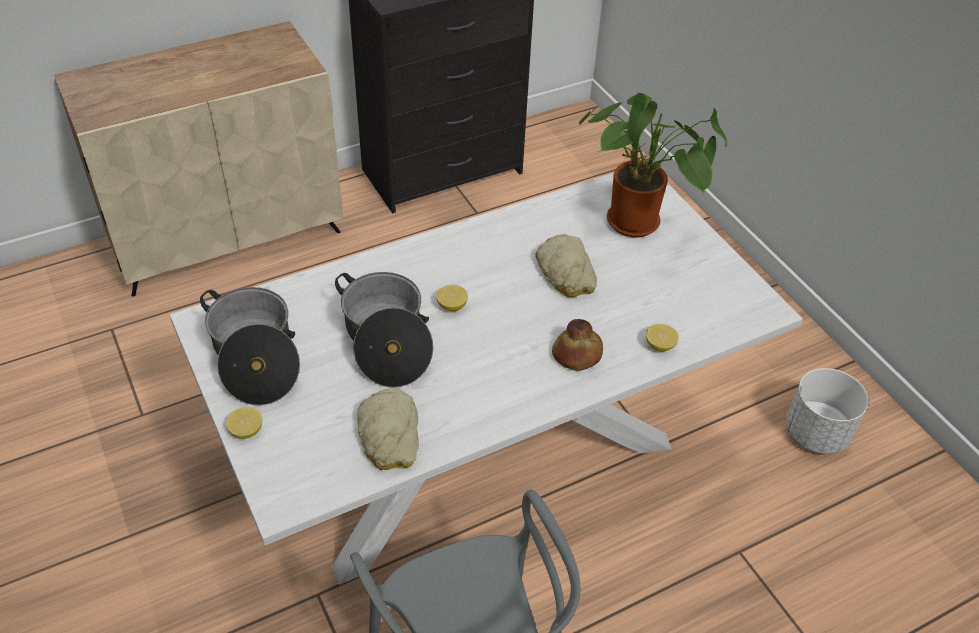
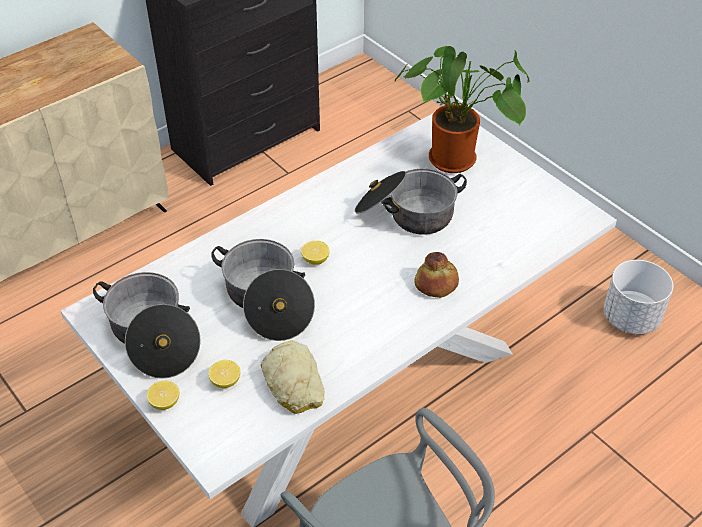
camera: 10 degrees left, 0 degrees up
(566, 272) = (406, 213): bread -> cooking pot
(660, 346) = (504, 263): lemon -> lemon (225, 381)

